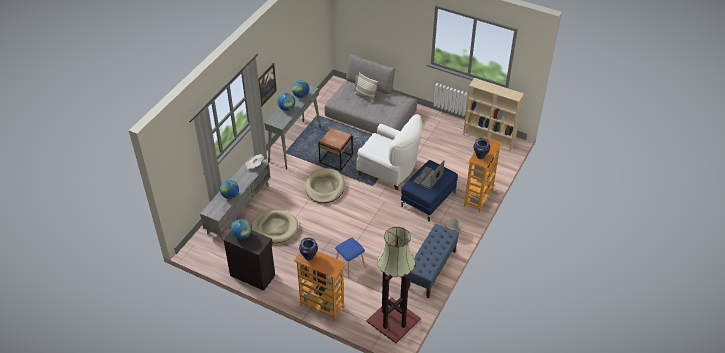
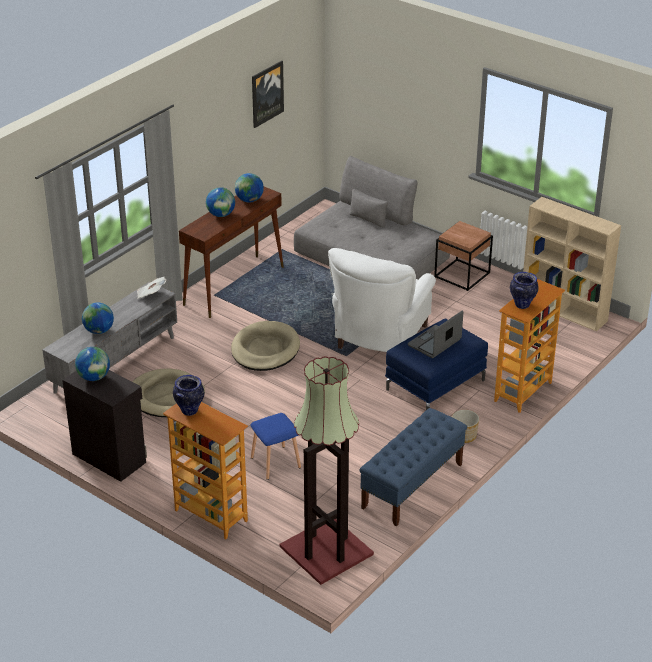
camera: 10 degrees right, 10 degrees down
(266, 84) = (190, 169): picture -> picture (266, 93)
(295, 144) = (234, 285): grey console table -> brown console table
(336, 159) = (296, 312): brown side table -> brown side table (462, 275)
(365, 96) = (364, 225): pillow -> none
(389, 171) = (380, 339): white armchair -> white armchair turned 75 degrees clockwise

